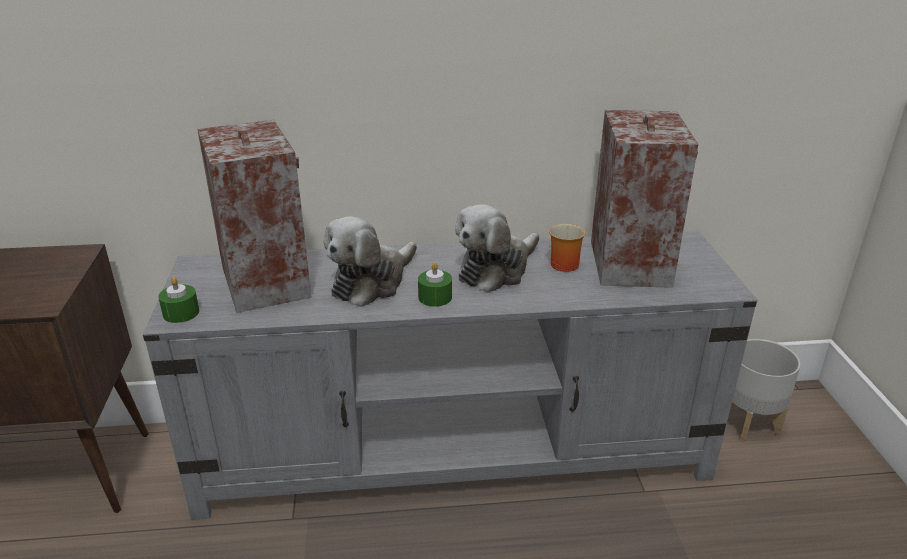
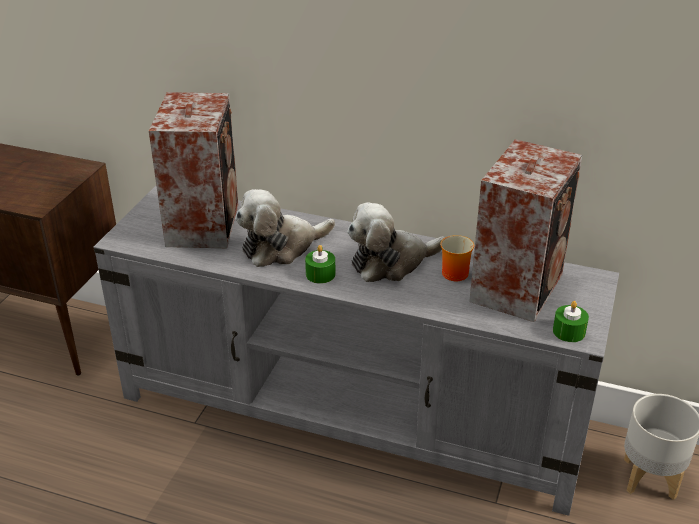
camera: 25 degrees right, 5 degrees up
(181, 313) = (127, 236): green candle -> green candle (569, 331)

